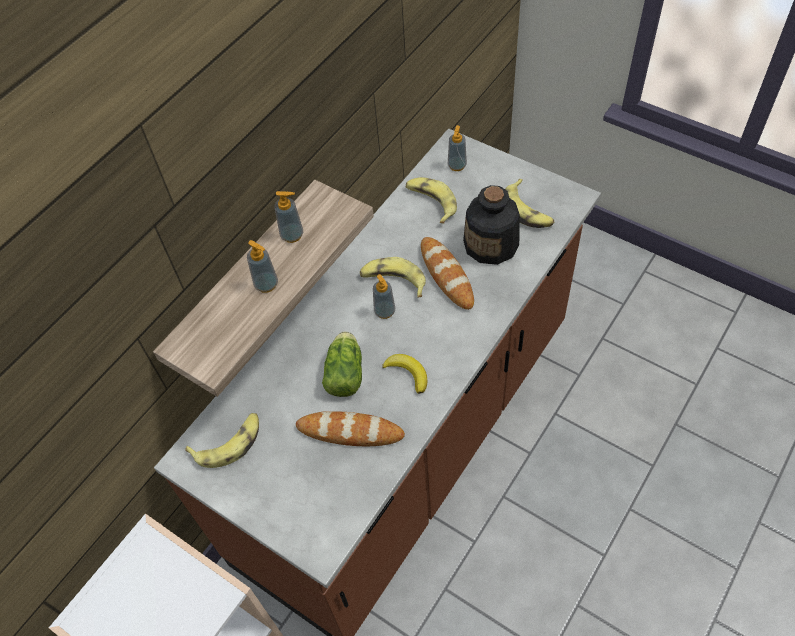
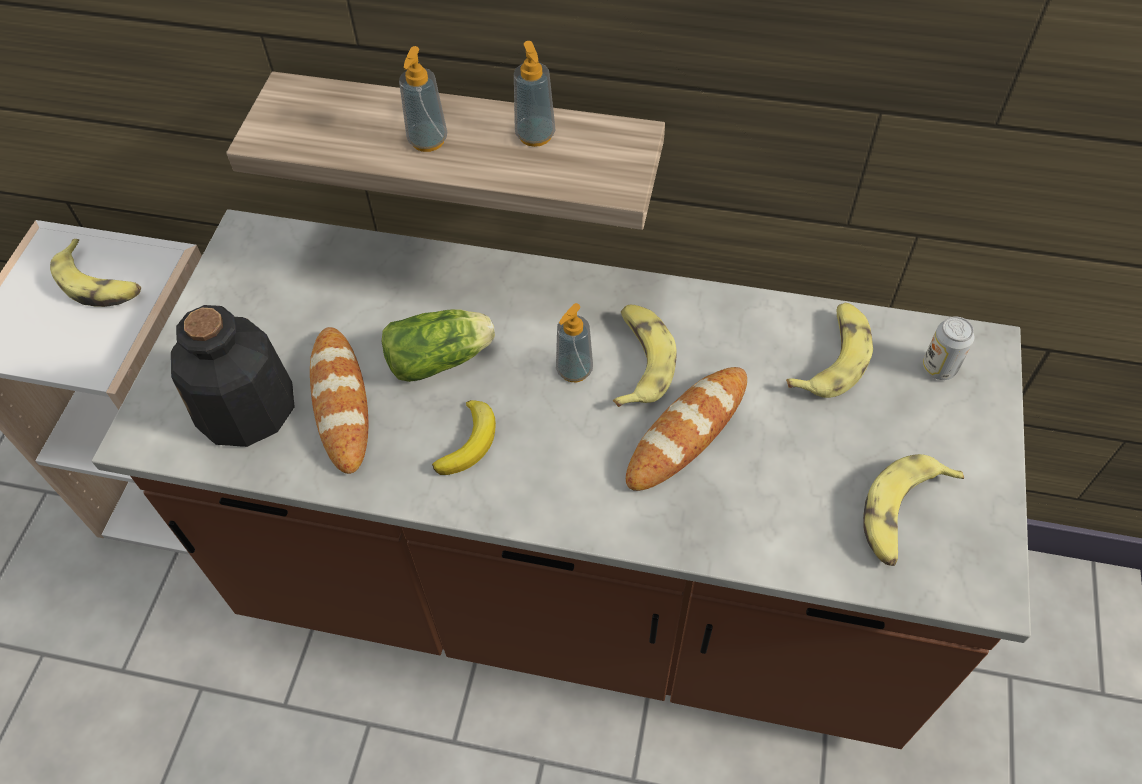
camera: 65 degrees right, 0 degrees up
(229, 443) = (282, 270): banana -> banana (99, 283)
(457, 165) = (939, 368): soap dispenser -> can
(491, 244) = (790, 479): bottle -> bottle (246, 407)

